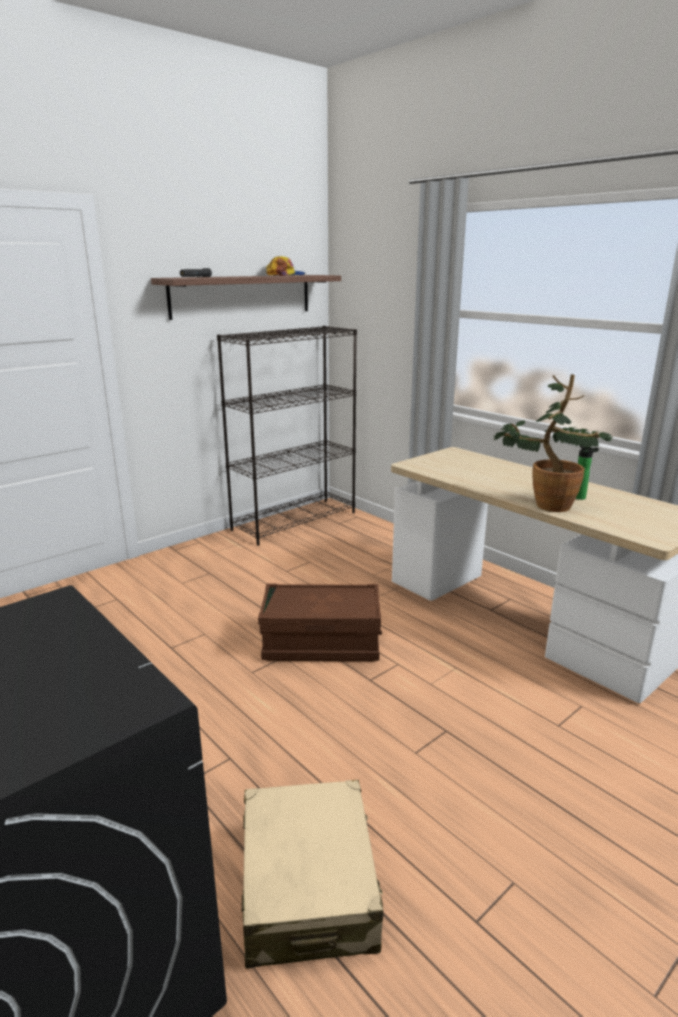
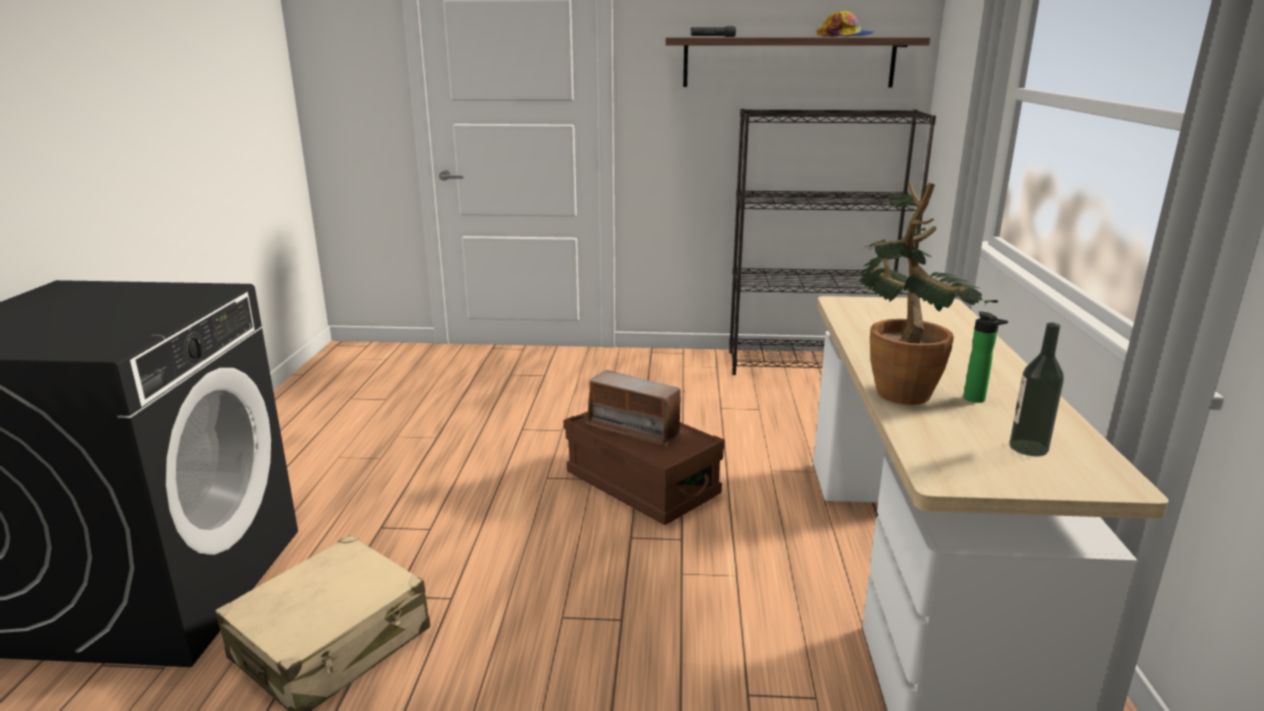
camera: 45 degrees right, 0 degrees up
(313, 602) = (634, 430): none -> radio
(644, 513) = (1028, 448): none -> bottle

